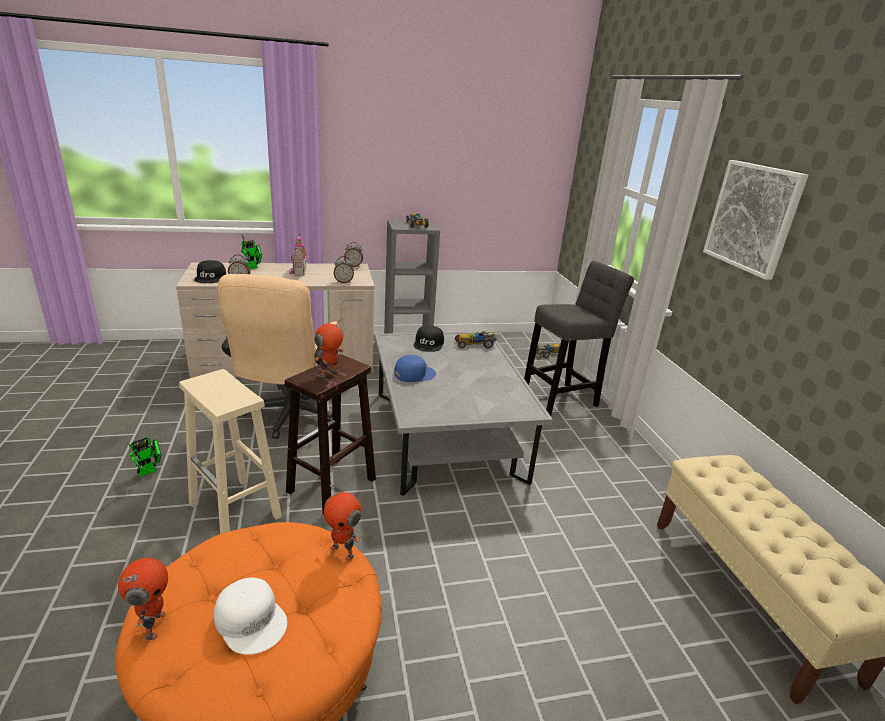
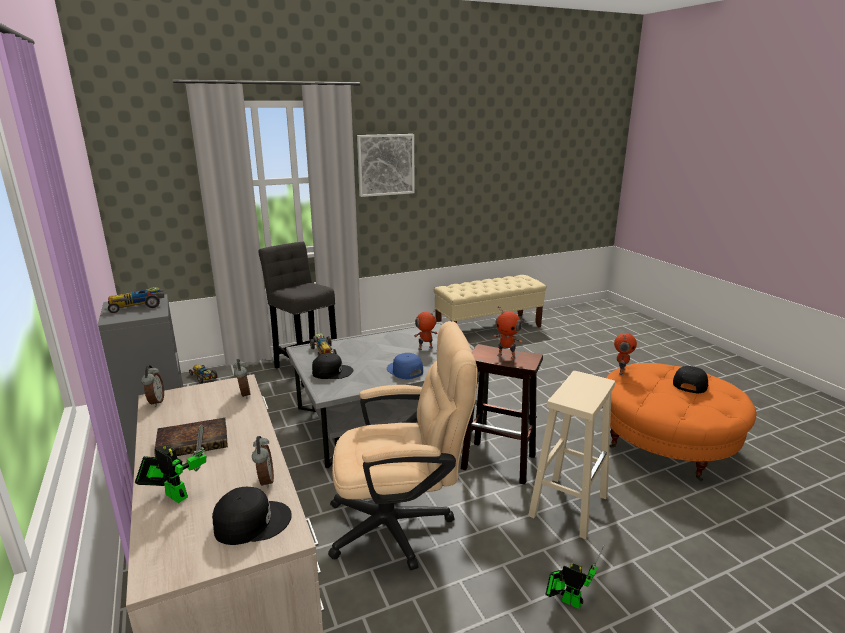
camera: 100 degrees left, 5 degrees down
(153, 625) = (729, 408): toy robot -> toy robot (425, 348)
(252, 620) = (689, 383): white cap -> black cap
(297, 271) = (195, 441): toy house -> book

